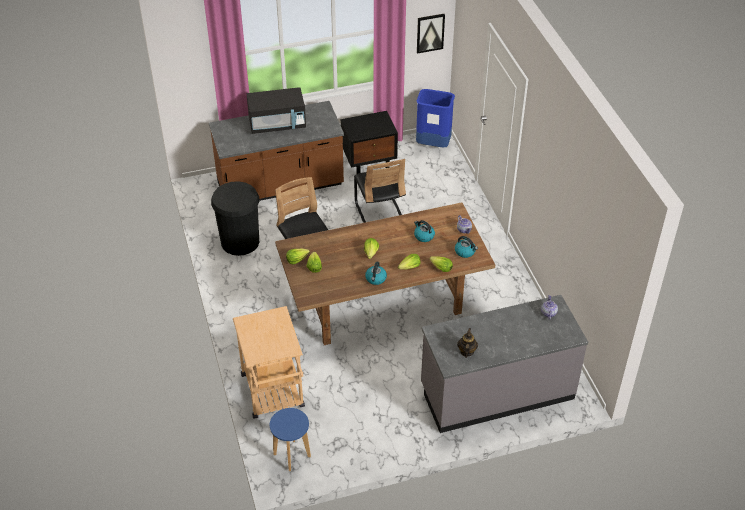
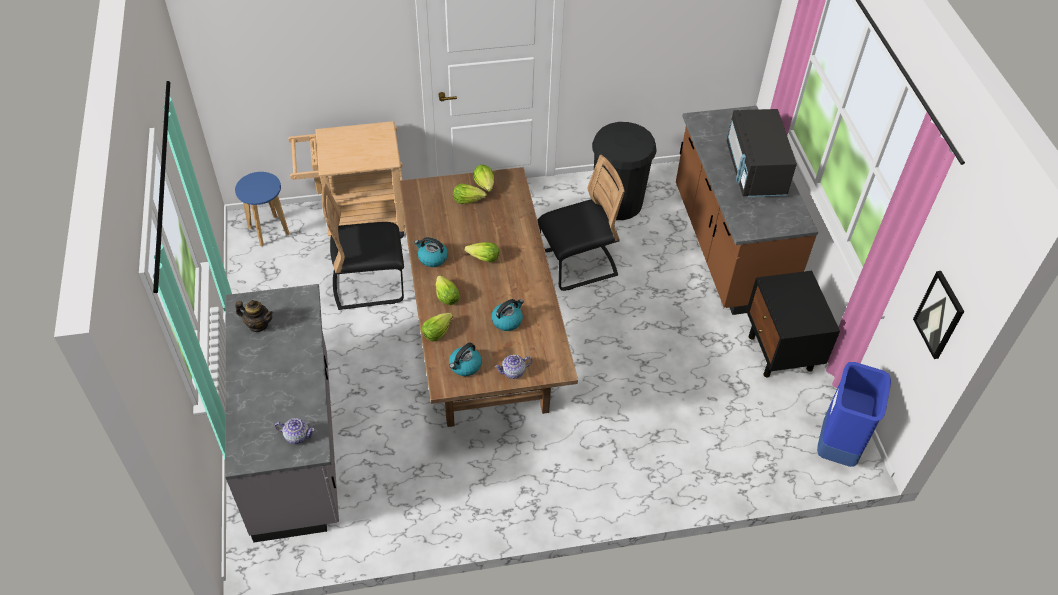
camera: 95 degrees right, 5 degrees up
(379, 213) = (665, 354): black chair -> black chair (369, 284)

